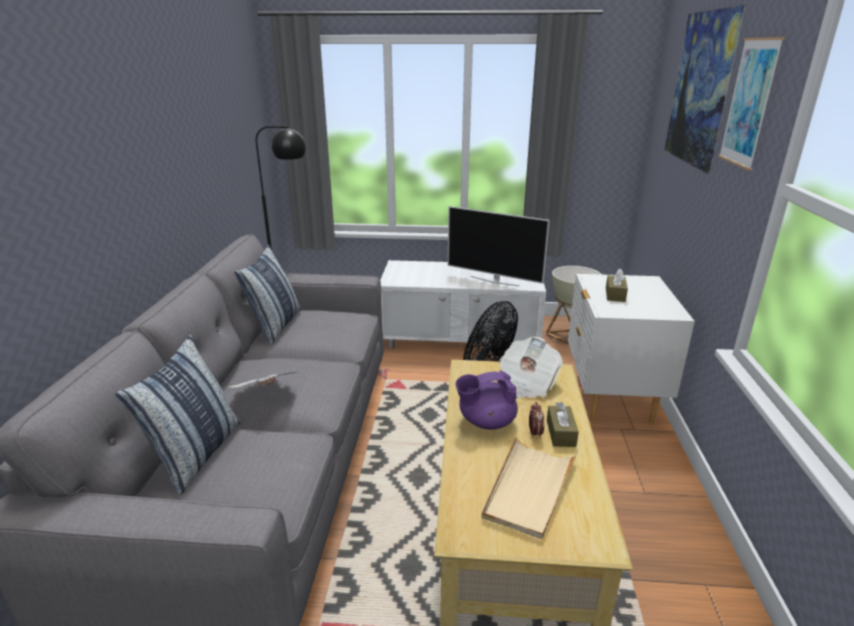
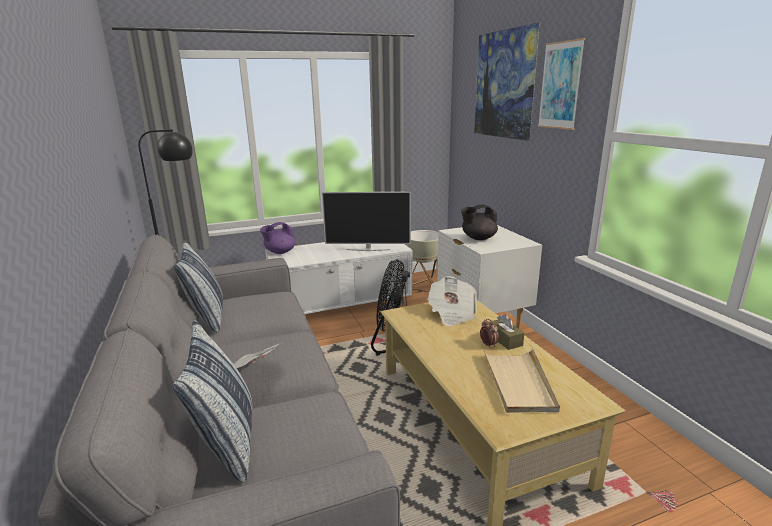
camera: 25 degrees left, 5 degrees down
(486, 422) = (447, 347): purple teapot -> purple teapot (280, 252)
(615, 294) = (478, 238): brown tissue box -> black teapot

